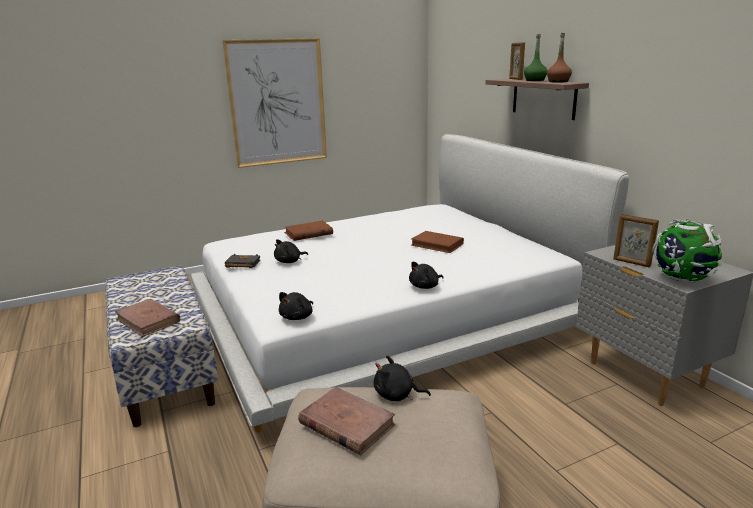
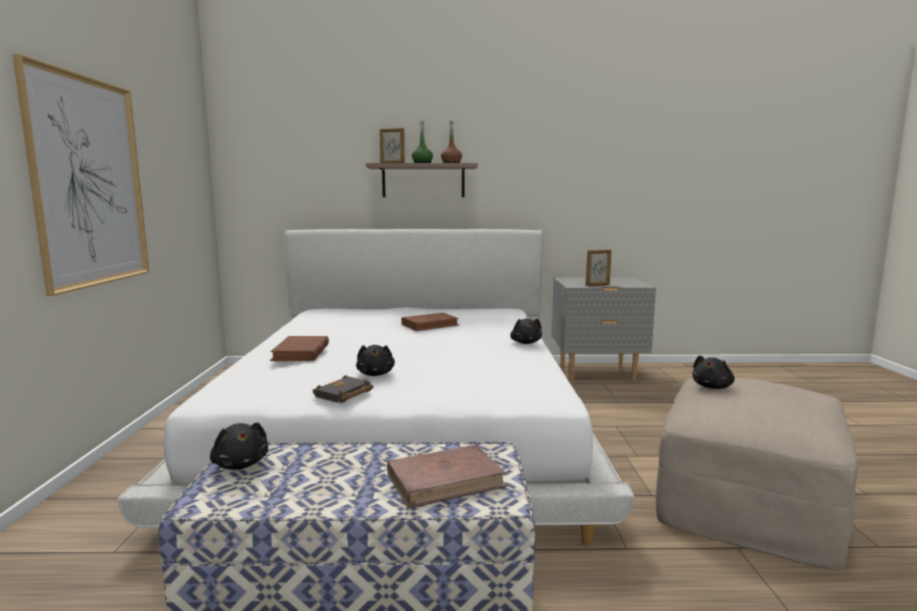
camera: 65 degrees left, 10 degrees down
(297, 317) = (550, 389): black plush toy -> black plush toy (241, 464)
(346, 424) = (763, 404): brown book -> none
(681, 279) = (634, 284): globe -> none

